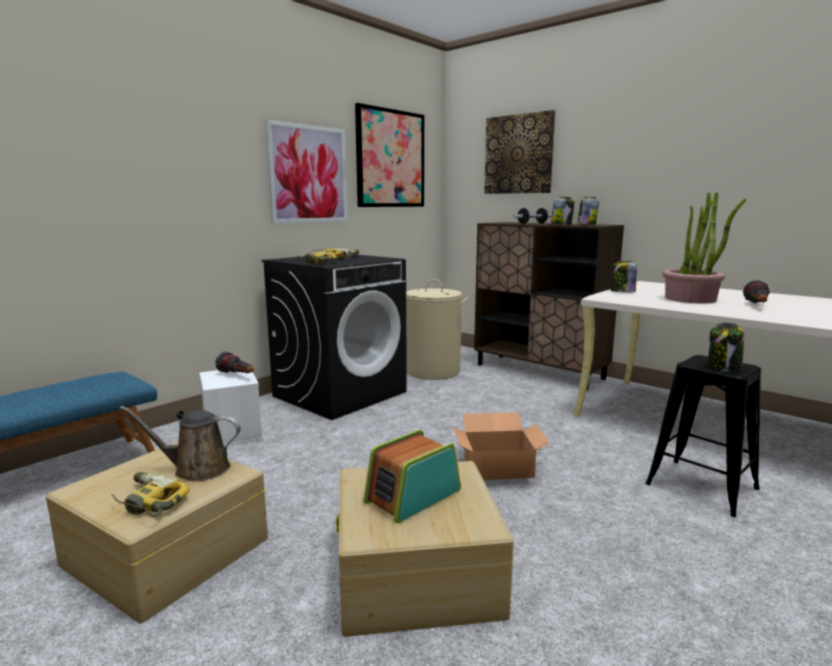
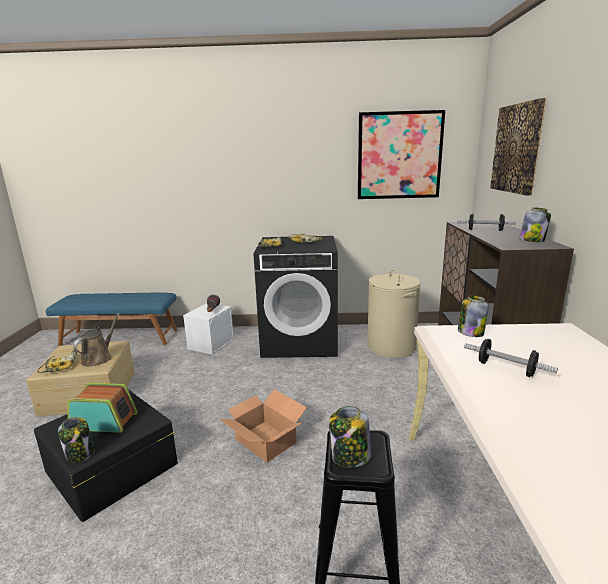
camera: 50 degrees right, 5 degrees up
(196, 469) = (98, 358): brown watering can -> brown watering can turned 60 degrees clockwise
(309, 174) = (308, 175): picture -> none
(416, 573) = (110, 467): beige storage box -> black storage box
(561, 224) = (496, 237): jar -> jar (80, 454)
(691, 299) = (506, 369): potted plant -> dumbbell
(757, 306) = (545, 413): flashlight -> none

